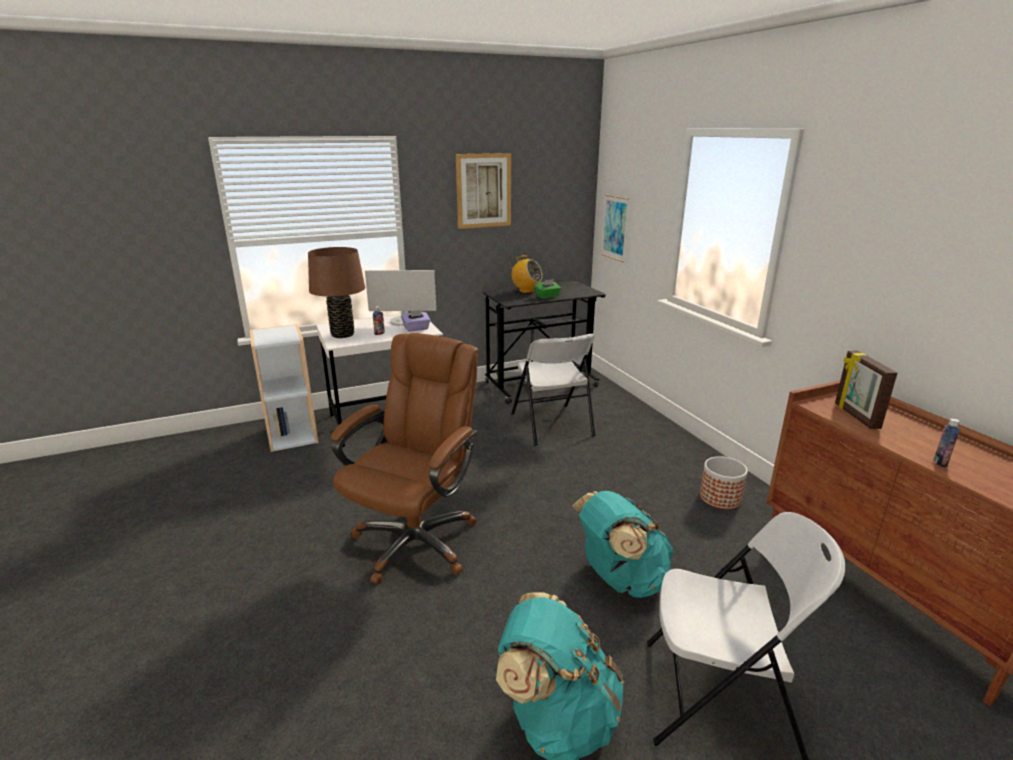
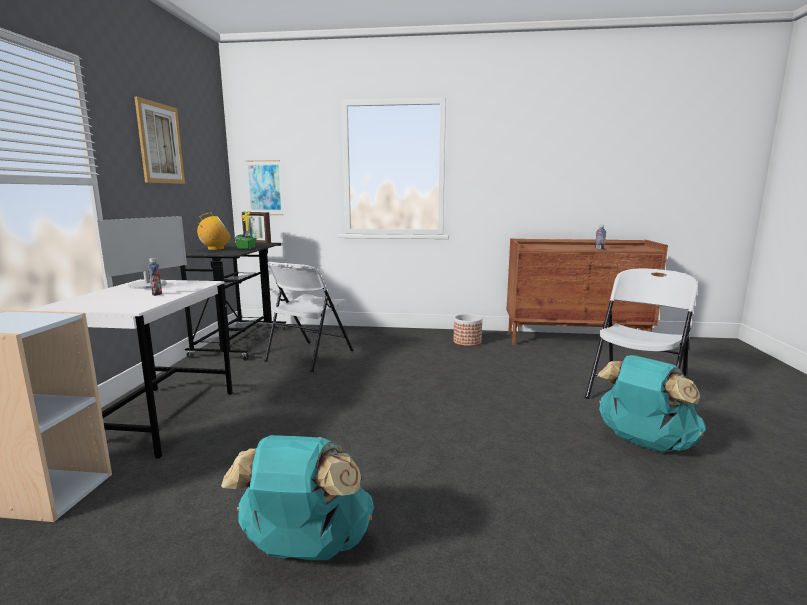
camera: 60 degrees left, 10 degrees down
(342, 335) = (111, 304): brown table lamp -> none
(415, 542) = (407, 452): brown office chair -> none
(416, 329) = (186, 284): purple tissue box -> none
(551, 424) = (310, 356): white chair -> white chair turned 105 degrees clockwise
(620, 579) = (521, 388): turquoise backpack -> turquoise backpack (305, 548)
(855, 416) = (544, 247): picture frame -> picture frame (257, 243)

